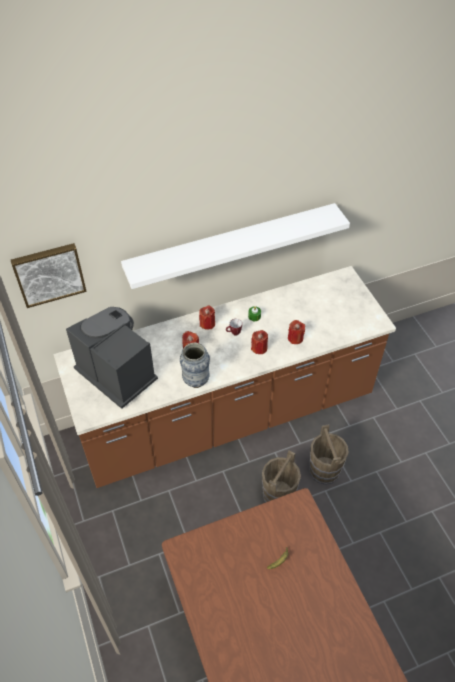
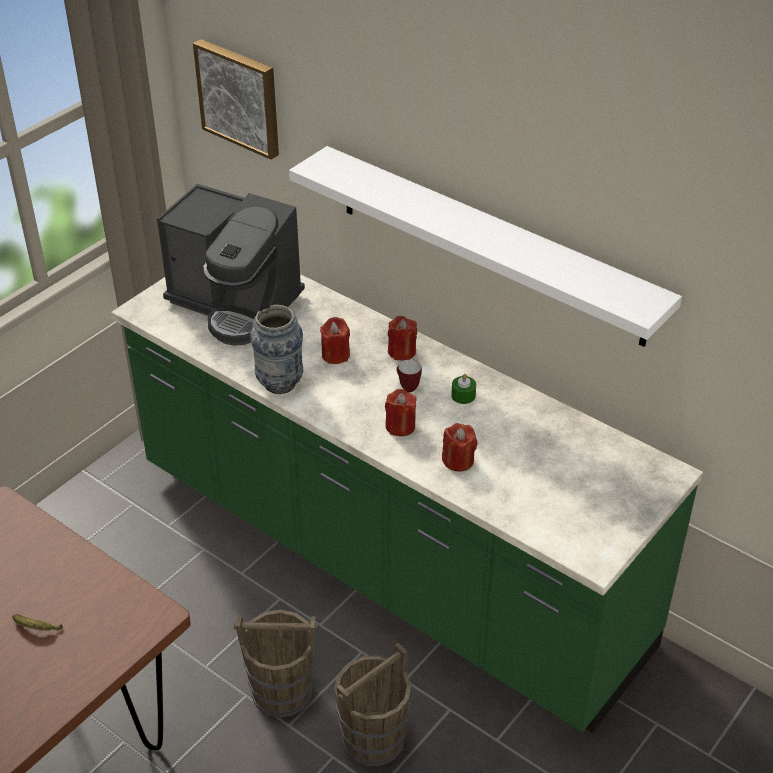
camera: 60 degrees right, 10 degrees down
(117, 373) = (235, 304): coffee machine -> coffee machine turned 105 degrees clockwise
(227, 416) = (386, 559): brown counter -> green counter

